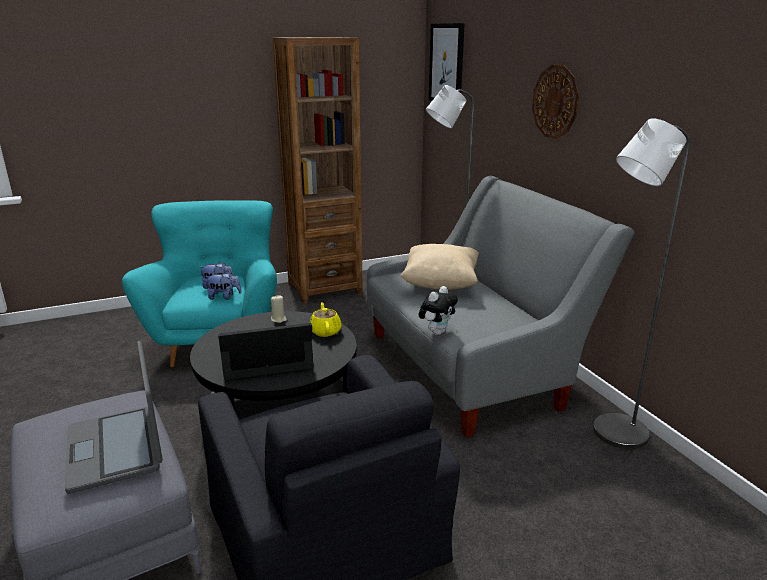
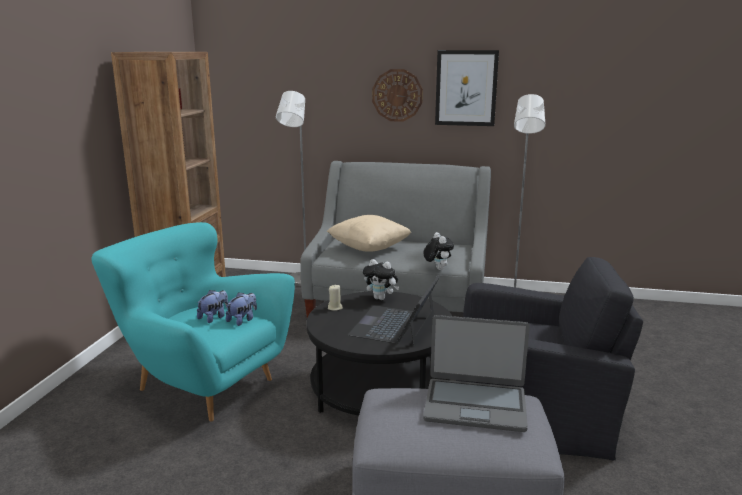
camera: 55 degrees left, 5 degrees down
(325, 331) = (381, 298): yellow teapot -> plush toy
(447, 64) = (241, 75): picture -> picture (466, 88)

